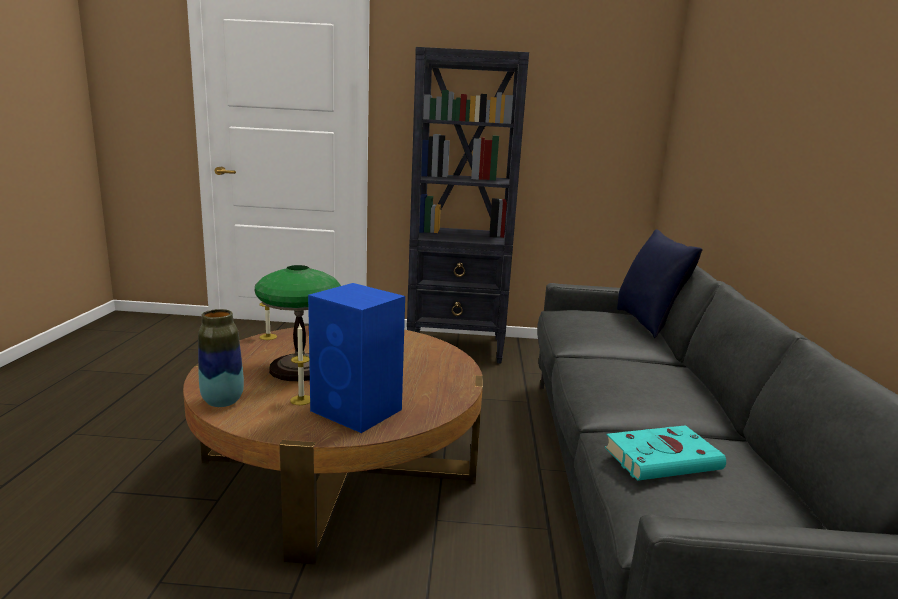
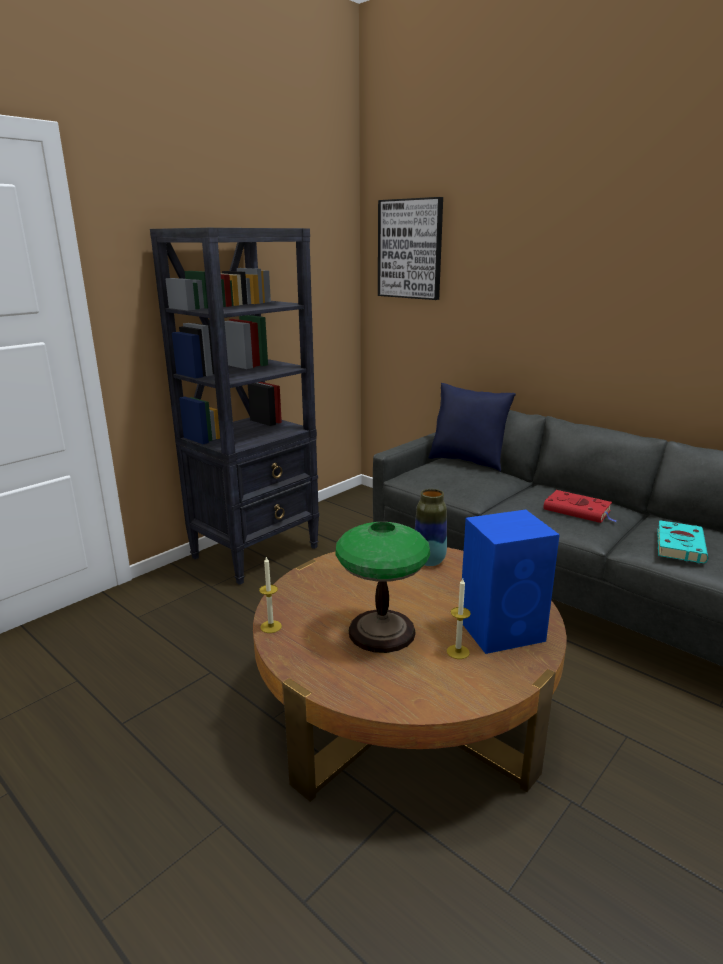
camera: 50 degrees left, 5 degrees up
(222, 401) = (424, 698): vase -> vase (429, 561)
(642, 389) = (579, 511): none -> red book
(697, 85) = (410, 249): none -> picture

